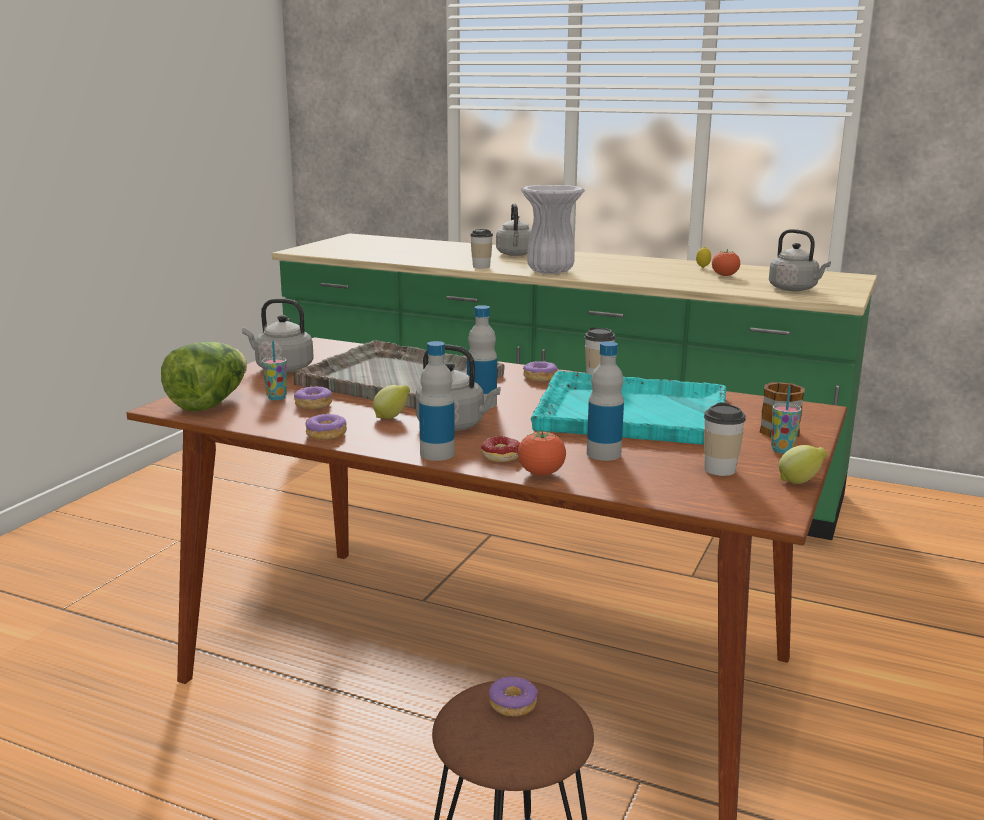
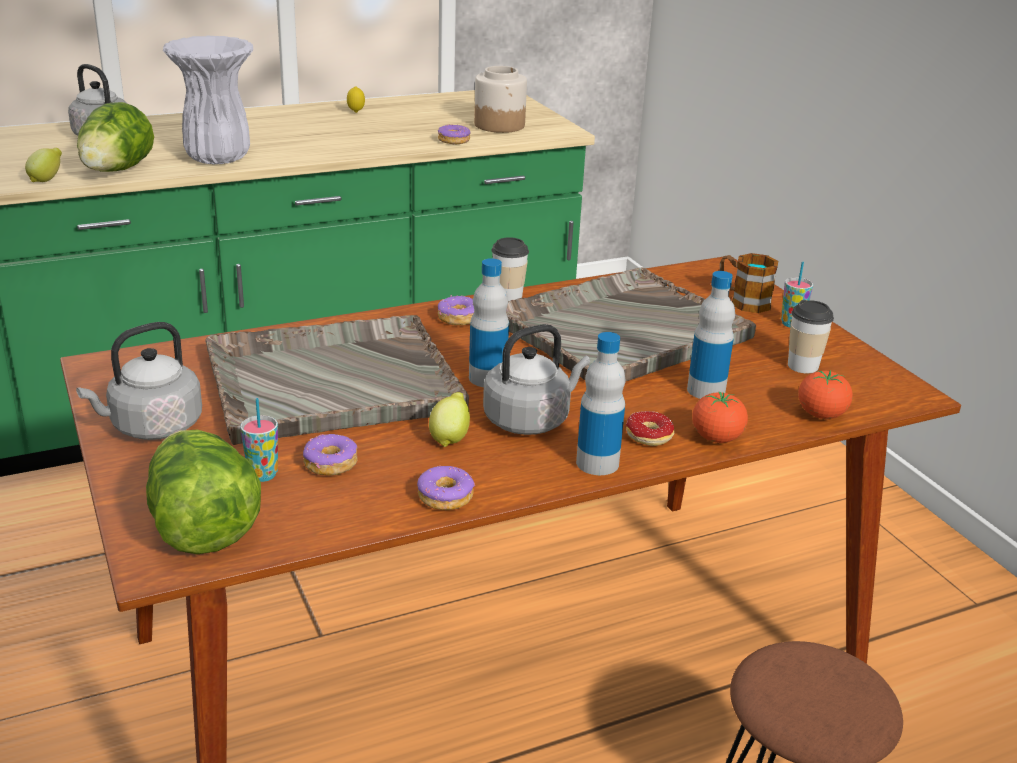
camera: 50 degrees left, 10 degrees up
(481, 267) = (116, 171): cup -> lettuce
(513, 704) = (800, 677): donut -> donut (454, 140)
(630, 412) = (620, 330): turquoise tray -> grey tray
(724, 276) = (402, 120): tomato -> tomato (821, 415)
(795, 289) = (500, 125): grey kettle -> jar
(800, 482) = (863, 352): lemon -> lemon (47, 180)

